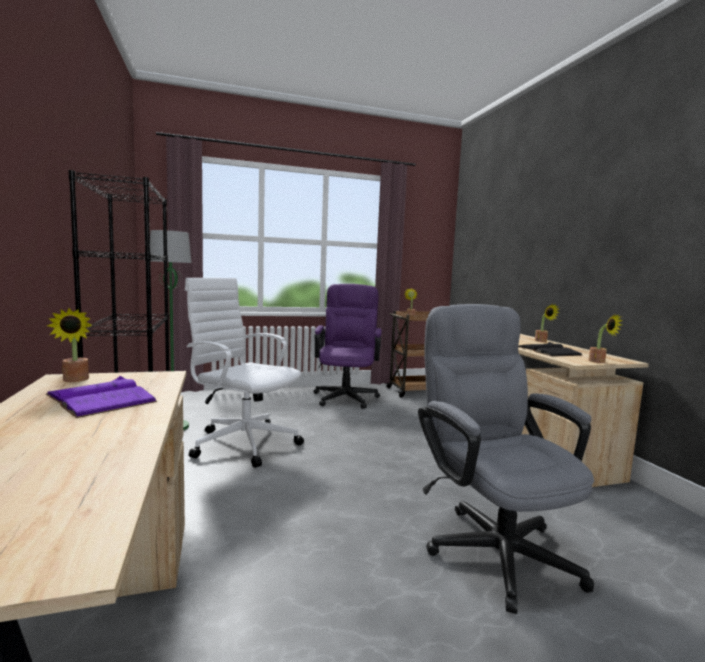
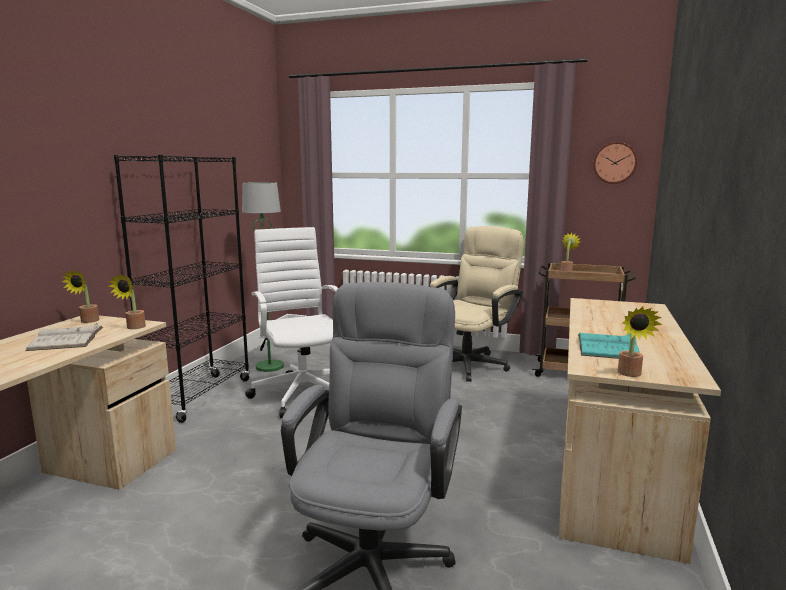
camera: 35 degrees right, 5 degrees up
(101, 398) = (66, 338): purple book -> white book
(346, 396) = (471, 363): purple office chair -> beige office chair
(428, 239) = (614, 163): none -> wall clock
(542, 341) = (659, 330): potted plant -> potted plant (133, 328)
(548, 351) = (607, 346): black book -> turquoise book

